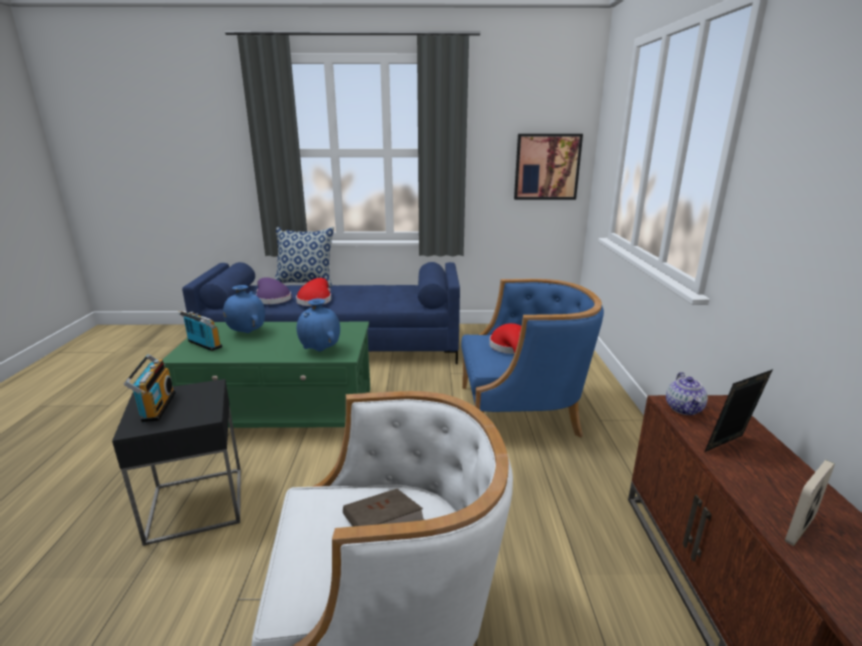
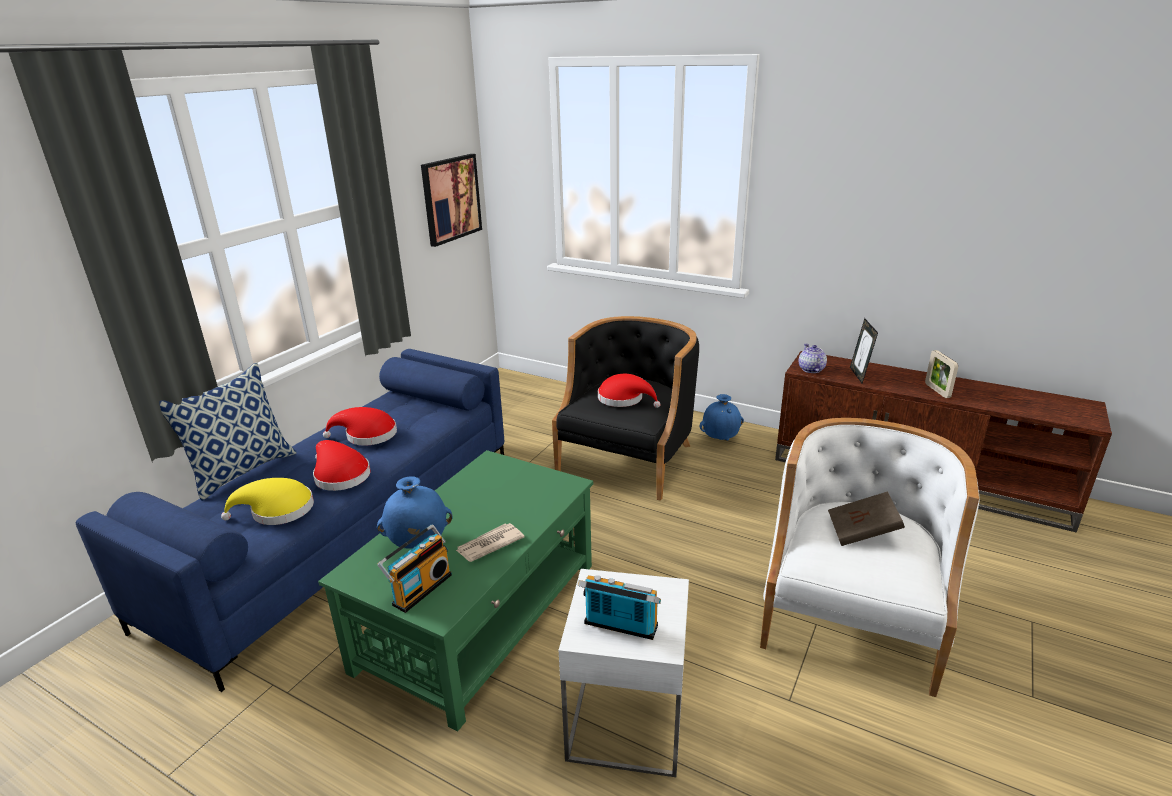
camera: 60 degrees left, 5 degrees up
(196, 504) = (626, 721): black side table -> white side table
(203, 345) = (420, 588): radio -> radio turned 150 degrees clockwise
(255, 350) = (489, 544): none -> newspaper
(272, 299) = (277, 511): purple hat -> yellow hat
(320, 350) = (540, 497): blue vase -> blue vase (720, 439)
(364, 293) = (367, 435): none -> red hat
(521, 412) = (630, 458): blue armchair -> black armchair
(684, 409) = (810, 369): teapot -> teapot turned 135 degrees counterclockwise

